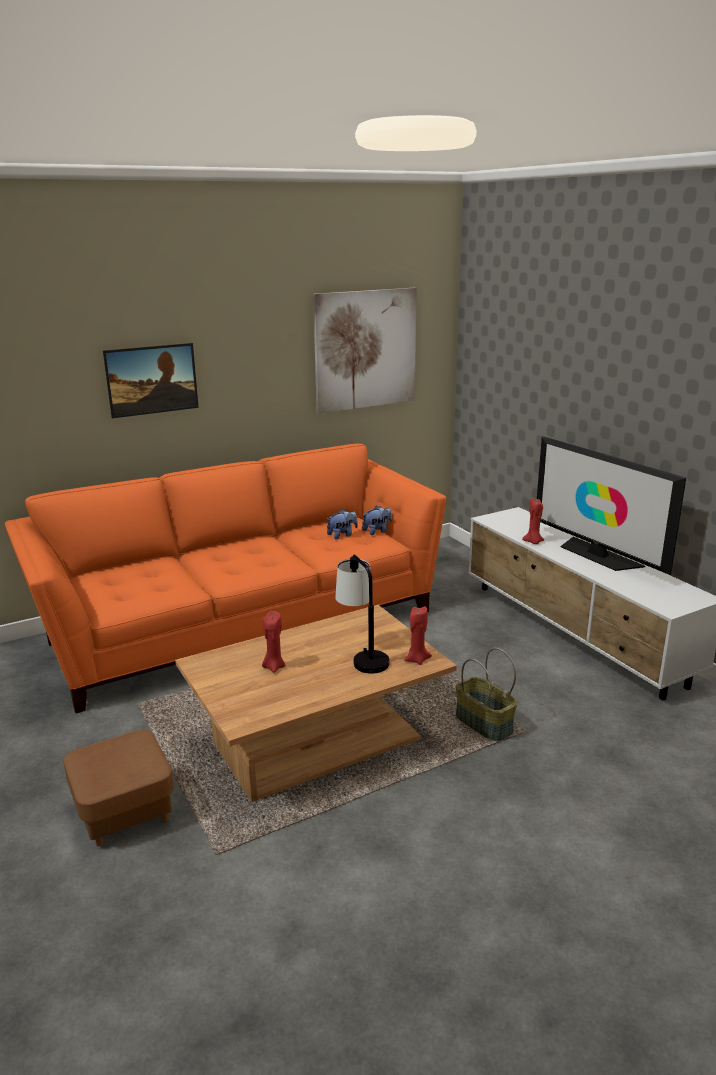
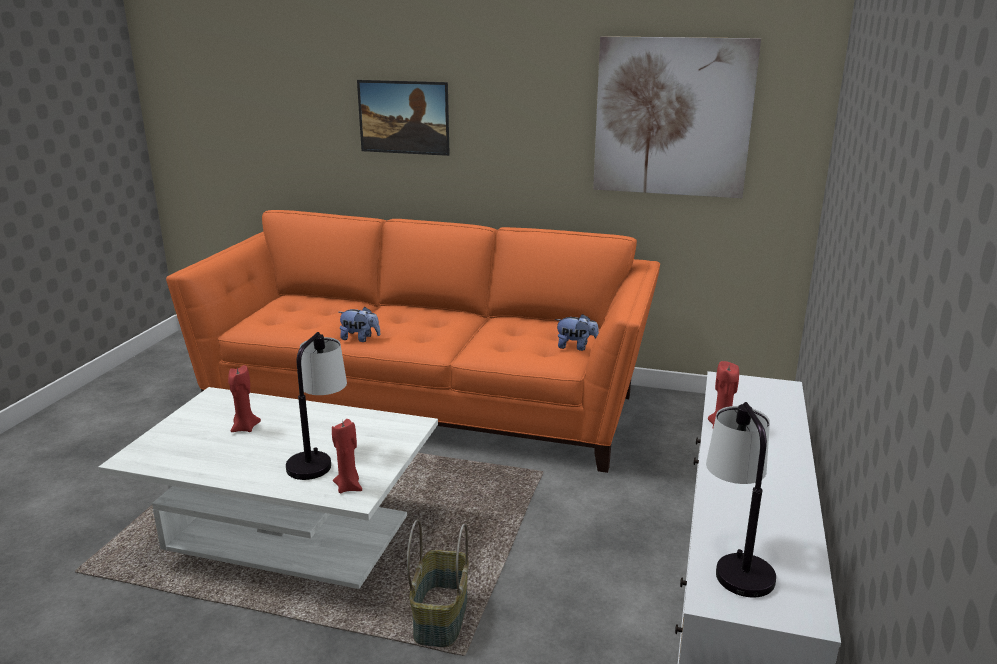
camera: 45 degrees right, 0 degrees up
(124, 812) = (98, 501): brown ottoman -> none
(317, 741) = (288, 533): brown coffee table -> white coffee table
(342, 535) = (534, 338): plush toy -> plush toy (360, 339)
(597, 555) = (774, 481): television -> none
(647, 592) = (734, 560): none -> table lamp

